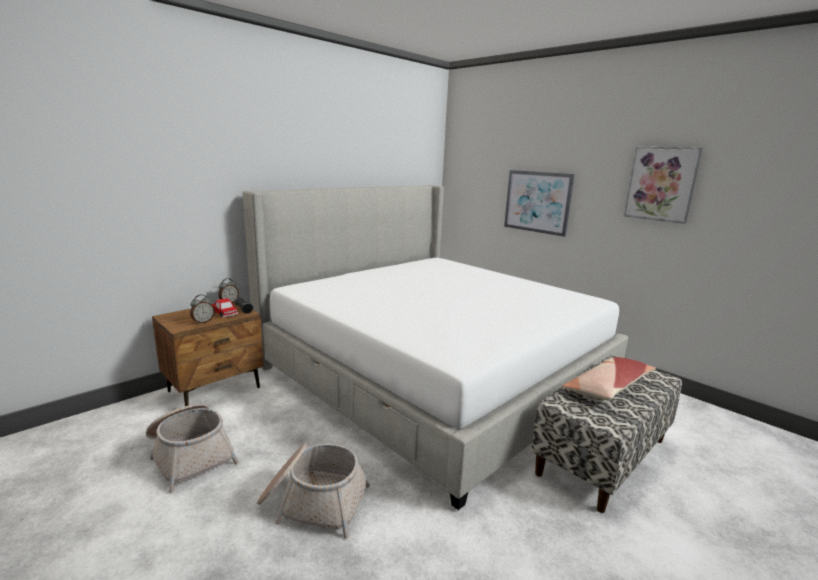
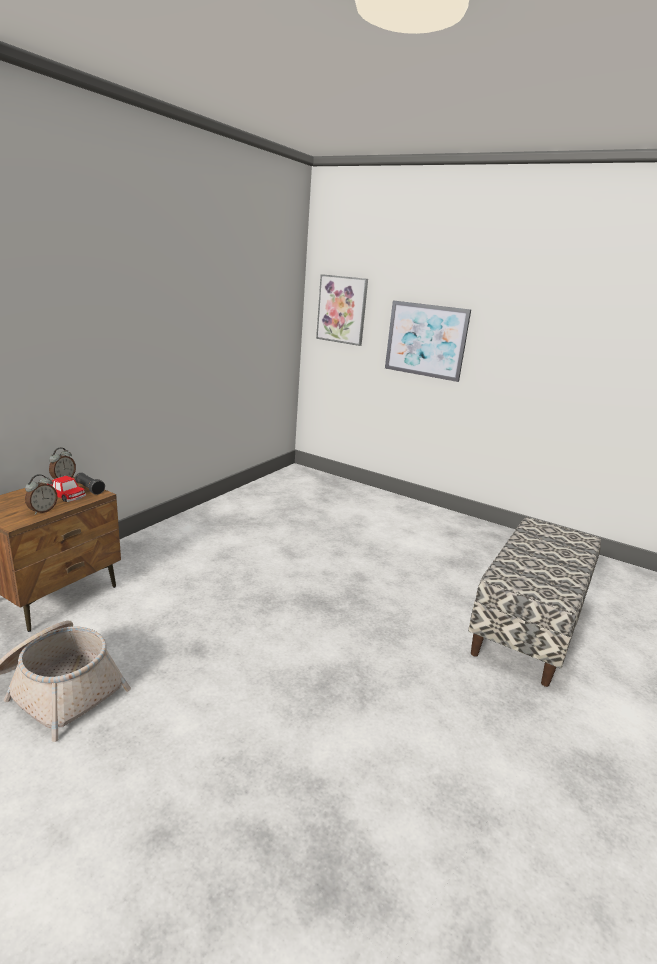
camera: 15 degrees left, 5 degrees up
(313, 501) = (243, 723): basket -> none
(434, 374) = (324, 549): bed -> none
(607, 387) = (539, 555): pillow -> none
(661, 184) = (568, 326): picture -> picture (342, 310)

